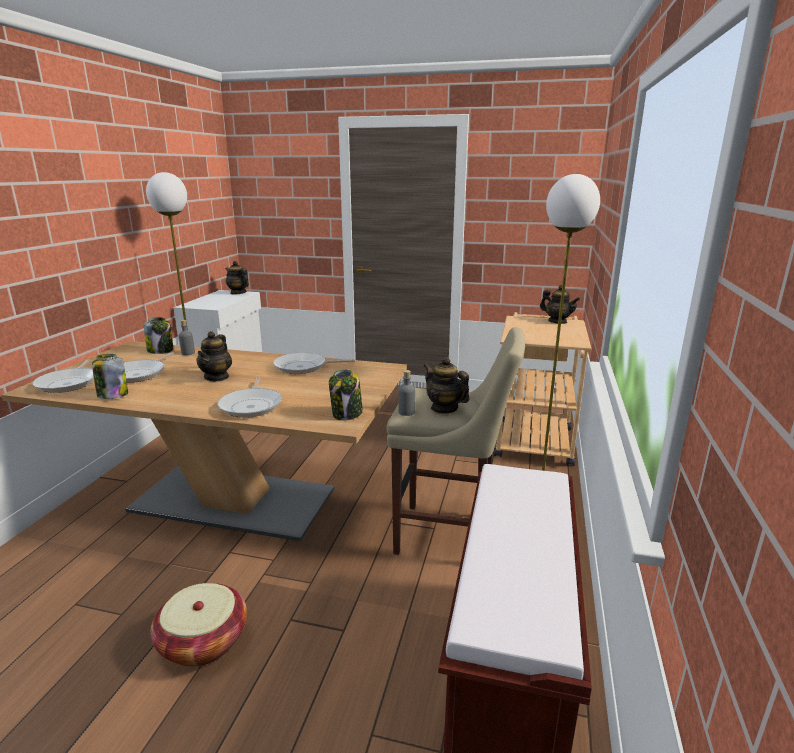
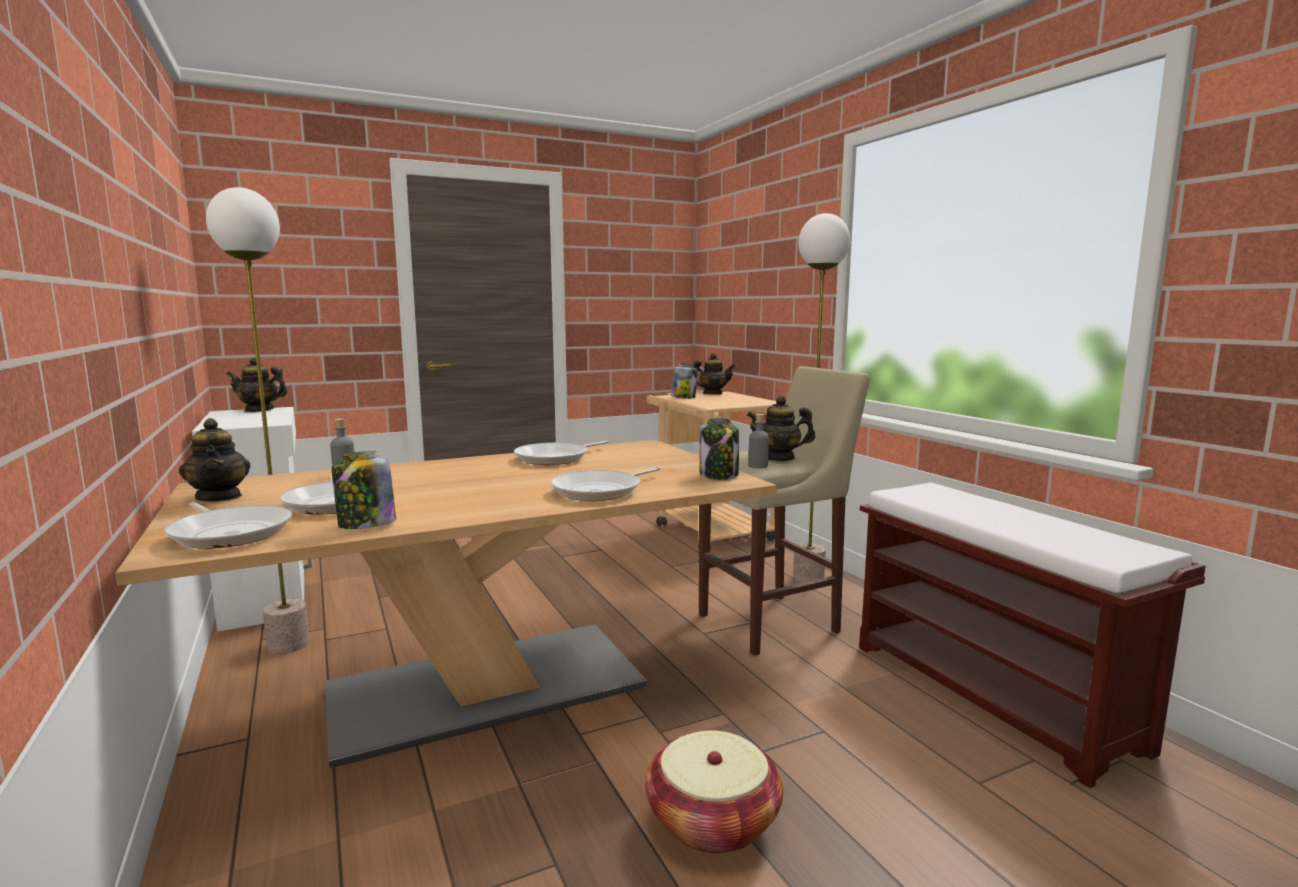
camera: 40 degrees left, 10 degrees down
(161, 350) = (285, 480): jar -> jar (683, 397)
(217, 377) = (471, 483): teapot -> teapot (219, 497)
(252, 405) = (601, 491): frying pan -> frying pan turned 90 degrees clockwise

